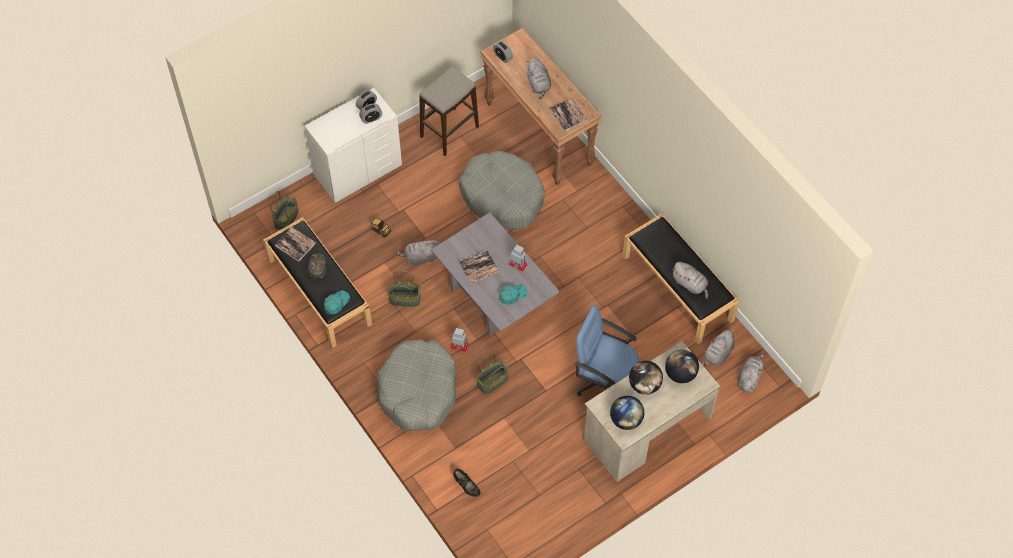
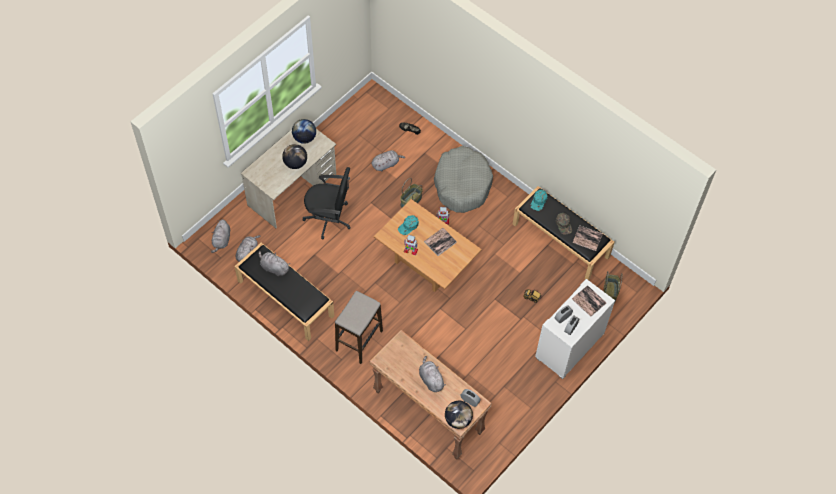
camera: 165 degrees right, 0 degrees up
(405, 298) = (494, 248): basket -> none
(421, 257) = (493, 282): grey plush toy -> grey plush toy (386, 164)
(449, 132) = (505, 398): stool -> stool (359, 341)
(495, 296) = (426, 263): grey coffee table -> brown coffee table
(502, 196) = (443, 347): grey dog bed -> none
(568, 115) = (398, 355): book -> book (588, 301)
(605, 379) = (329, 218): blue office chair -> black office chair
(680, 373) = (270, 176): globe -> globe (458, 420)

